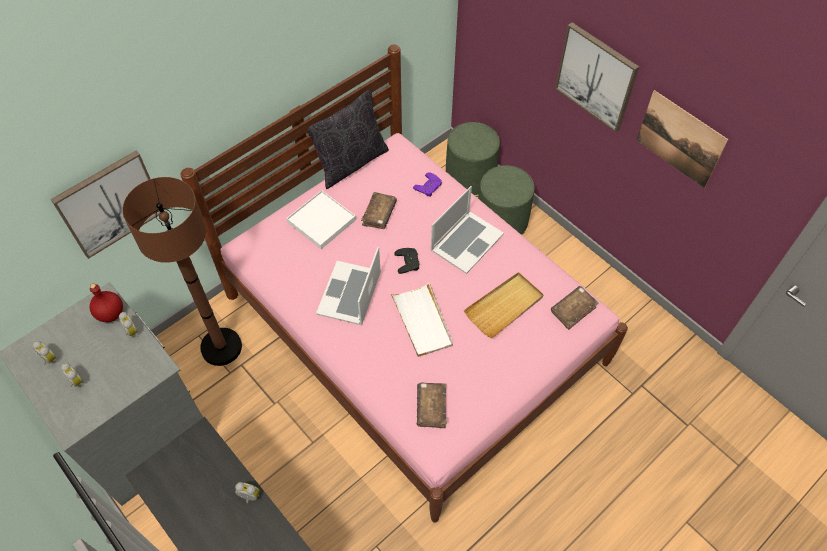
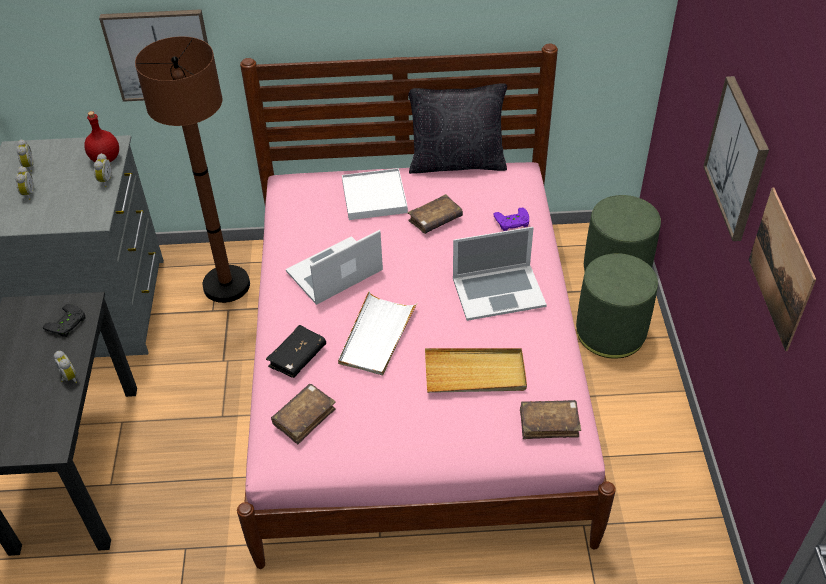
camera: 40 degrees right, 10 degrees down
(386, 370) = (297, 357): none -> black book
(409, 262) = (420, 277): black game controller -> black game controller (68, 324)

